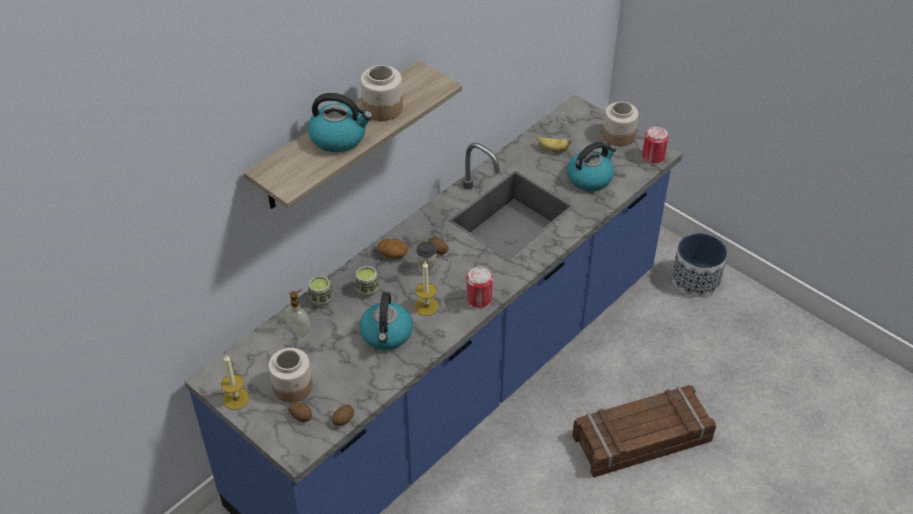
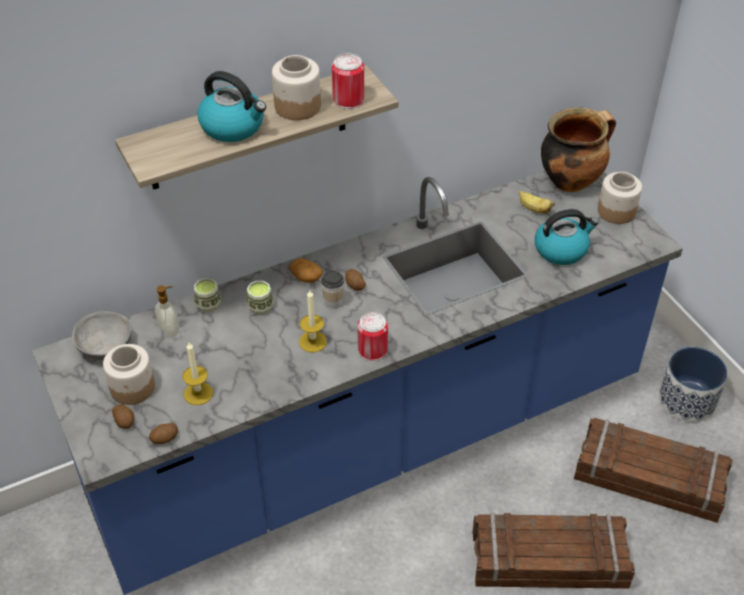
camera: 20 degrees right, 0 degrees up
(236, 398) = (70, 383): candle -> candle (198, 393)
(249, 360) = (105, 347): none -> grey bowl
(386, 334) = (256, 360): kettle -> none
(571, 119) = (571, 180): none -> cooking pot
(653, 157) = (645, 244): can -> can (348, 99)
(692, 351) = (649, 479): none -> crate

